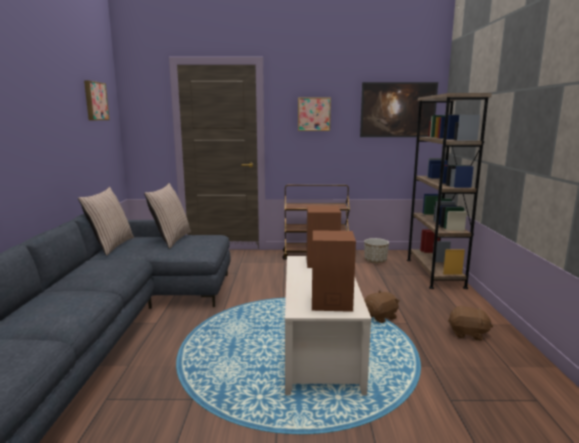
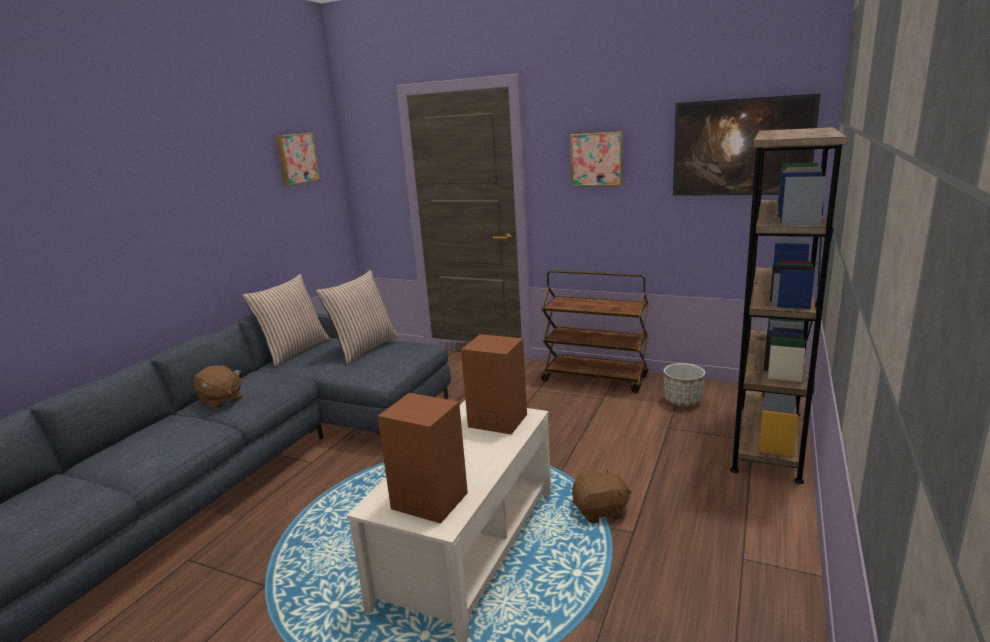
camera: 25 degrees right, 5 degrees up
(467, 334) = (719, 576): brown plush toy -> brown plush toy (221, 401)

